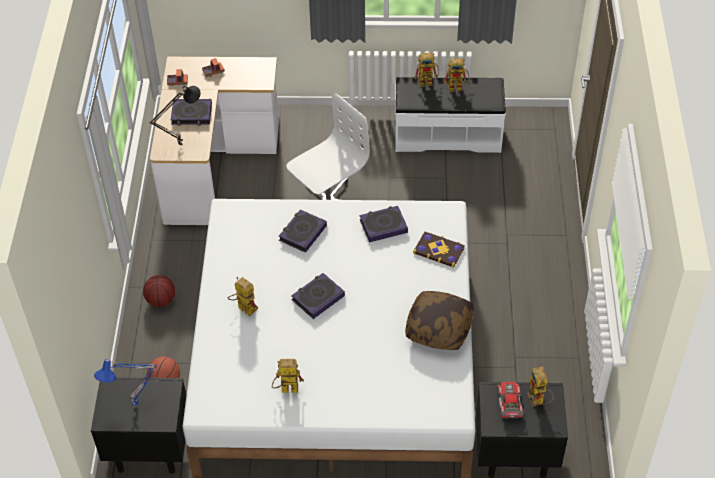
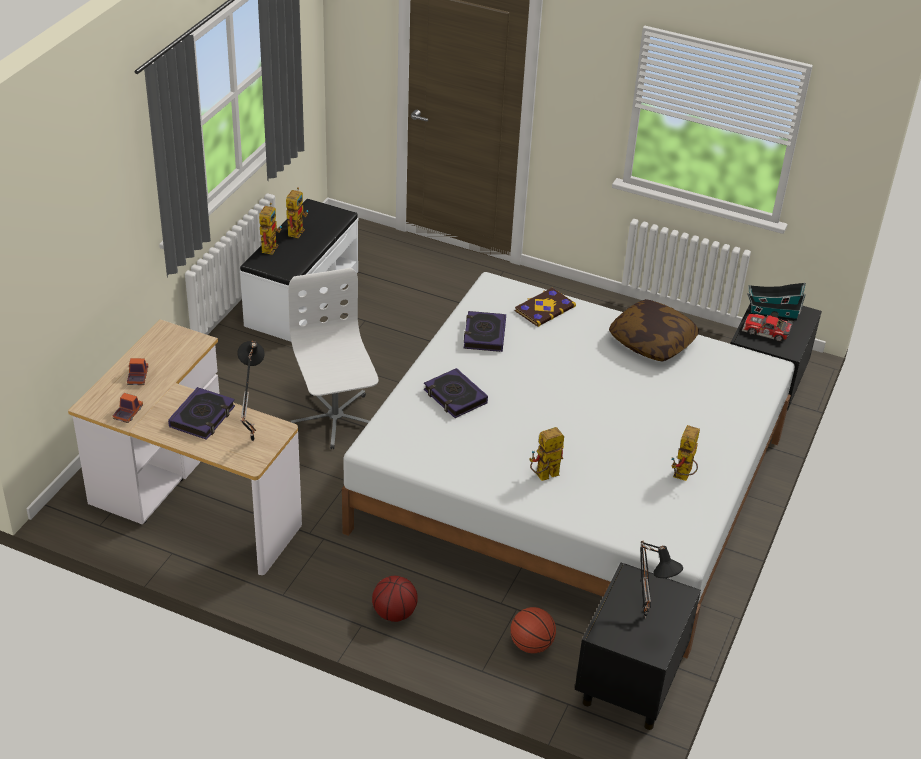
camera: 70 degrees left, 10 degrees down
(136, 407) = (647, 616): blue table lamp -> black table lamp
(318, 298) = (562, 414): book -> none
(538, 401) = (771, 313): toy robot -> toy house

